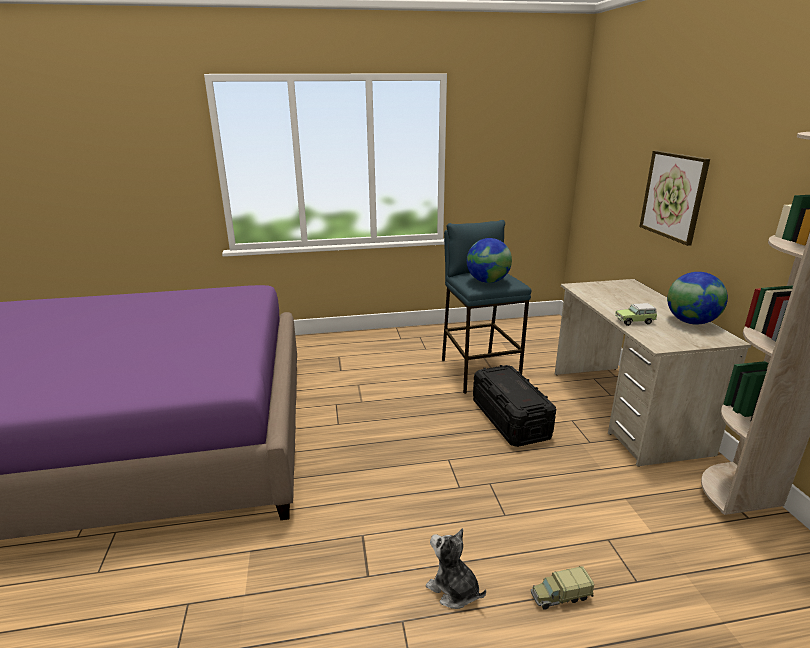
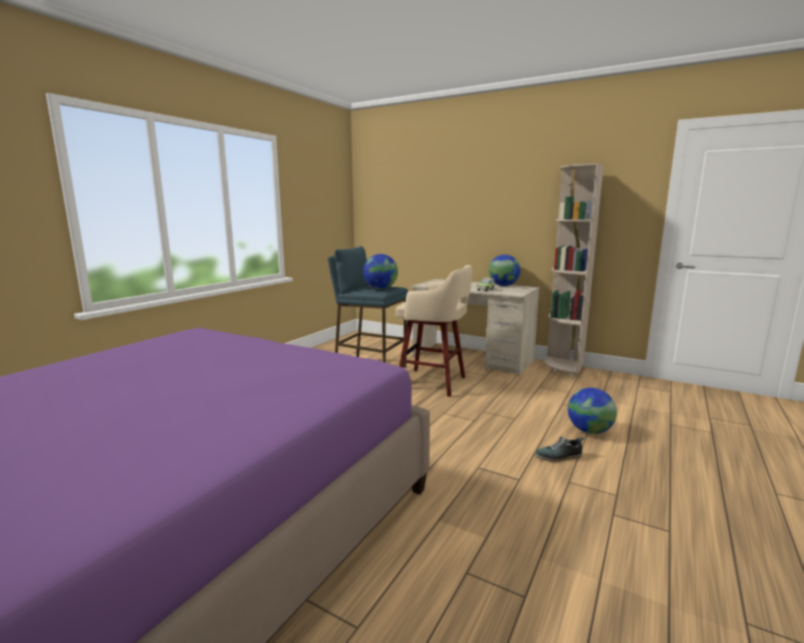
camera: 50 degrees left, 10 degrees down
(453, 590) = (558, 456): plush toy -> shoe
(510, 419) = (433, 383): black storage box -> beige stool
(560, 596) = (589, 431): toy truck -> globe
(673, 196) = (457, 219): picture -> none

